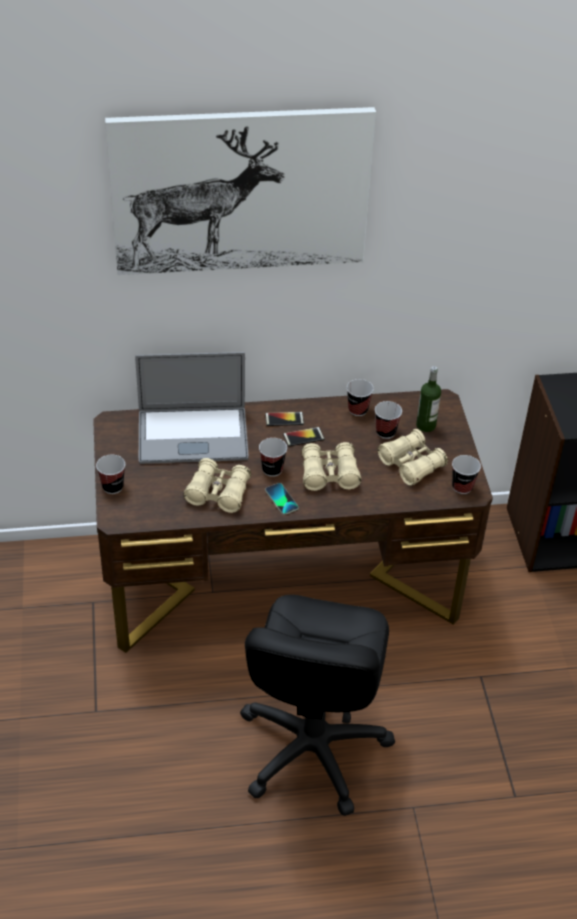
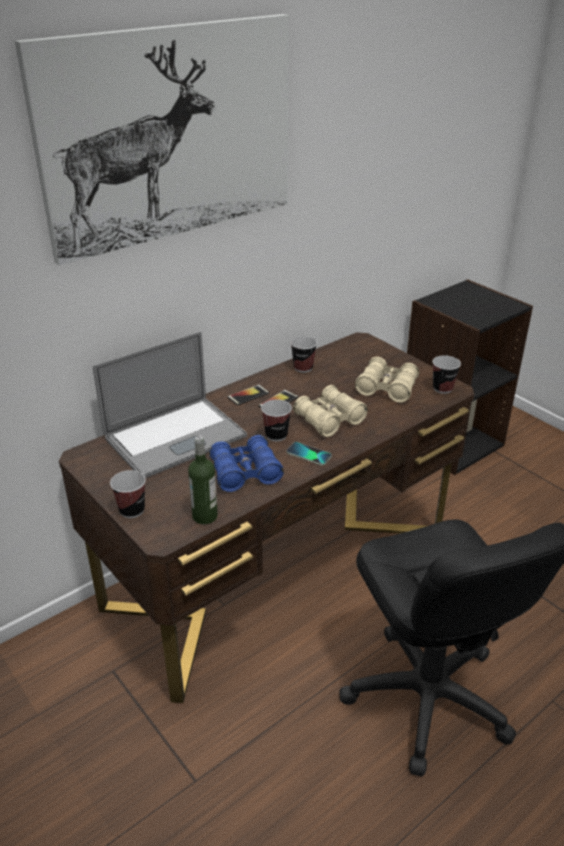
camera: 30 degrees left, 10 degrees down
(218, 493) = (245, 473): beige binoculars -> blue binoculars
(385, 432) = (342, 374): cup -> none
(426, 425) = (368, 359): bottle -> bottle (205, 516)

